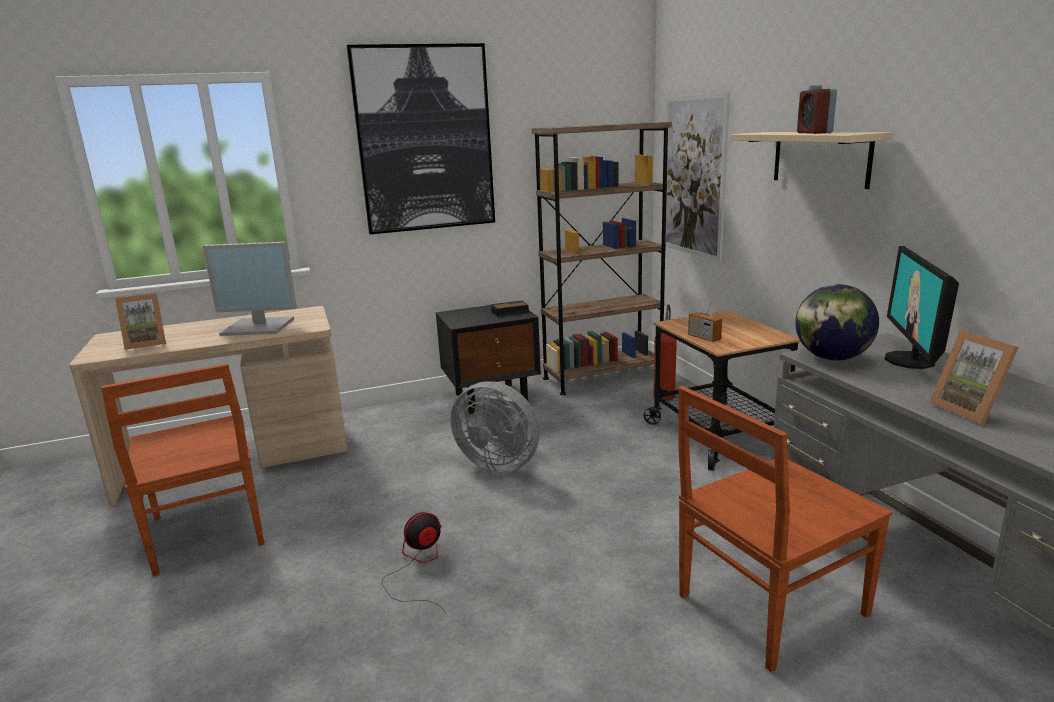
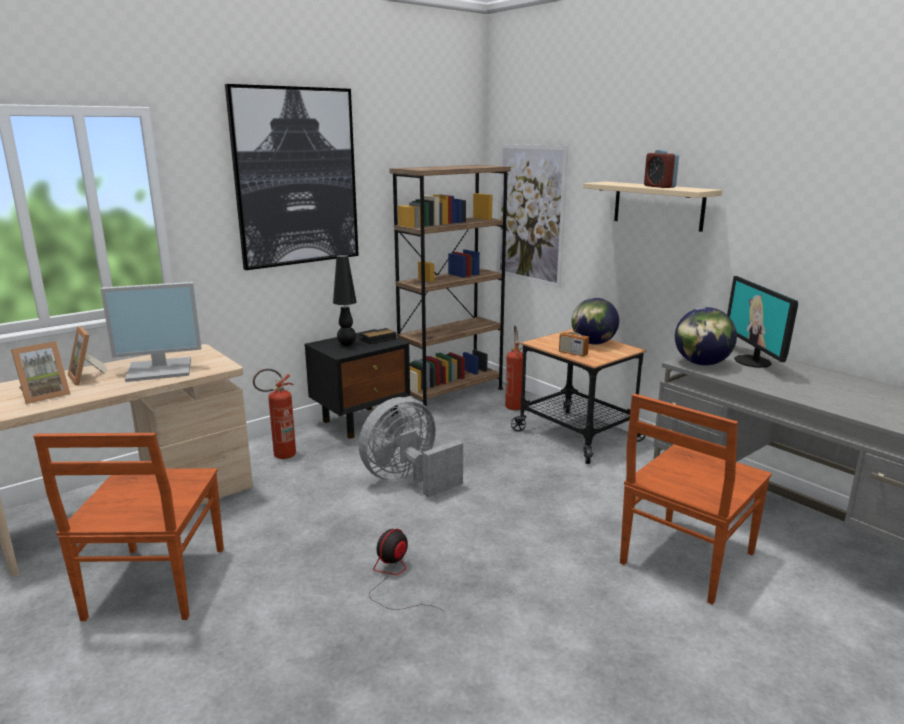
camera: 20 degrees left, 0 degrees up
(207, 533) = (155, 585): brown chair -> brown chair turned 45 degrees clockwise
(393, 424) = (280, 456): none -> fire extinguisher
(474, 315) = (347, 344): none -> black table lamp
(500, 463) = (408, 480): grey fan -> grey fan turned 135 degrees clockwise
(739, 328) = (593, 343): none -> globe
(970, 410) = (817, 394): picture frame -> picture frame (88, 377)

